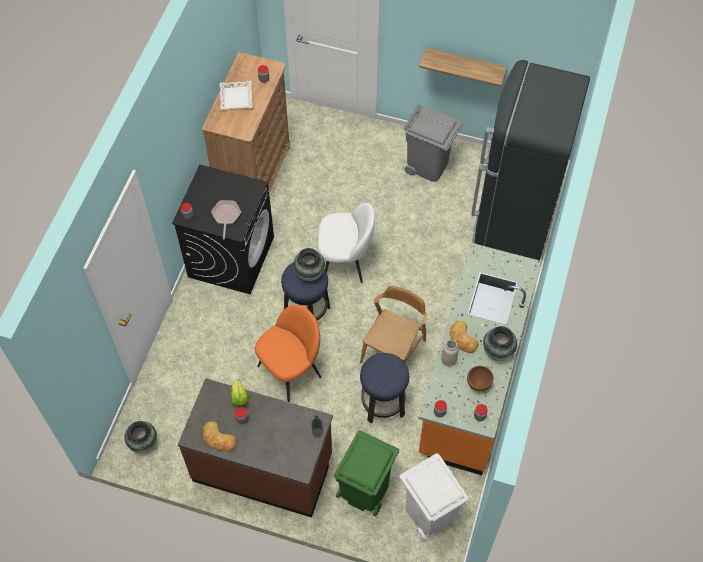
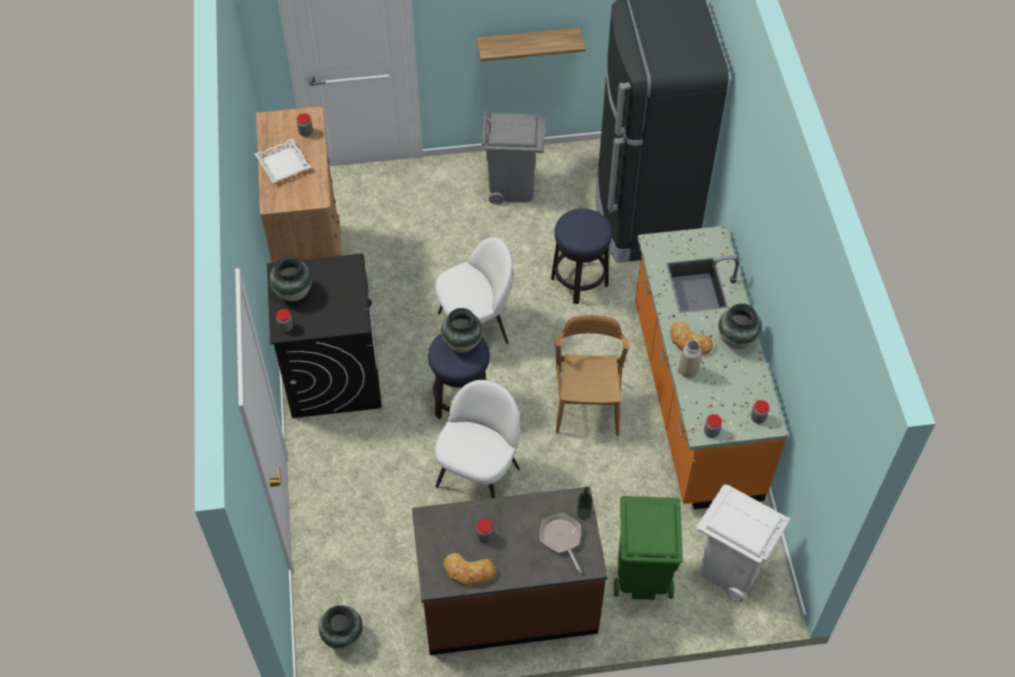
camera: 25 degrees left, 5 degrees down
(205, 193) = (293, 293): none -> vase
(226, 216) = (334, 310): frying pan -> frying pan (561, 539)
(239, 398) = (467, 513): lettuce -> none
(291, 370) = (479, 475): orange chair -> white chair
(383, 403) = (608, 468): stool -> stool (579, 281)
(478, 384) = (736, 384): brown bowl -> none

